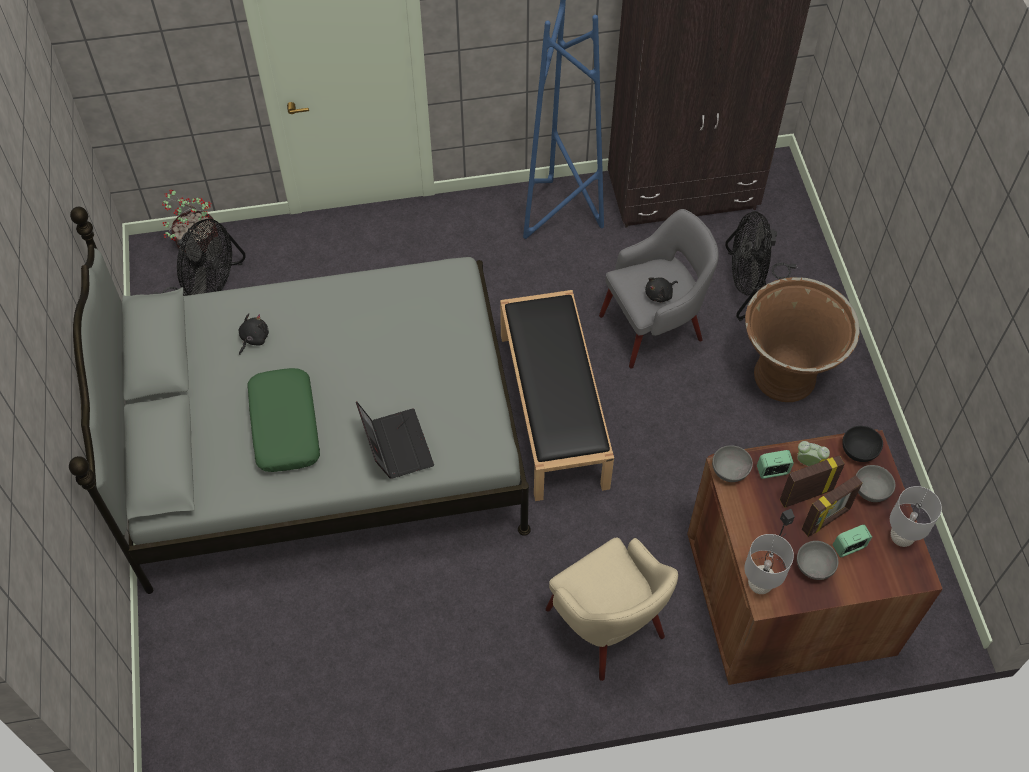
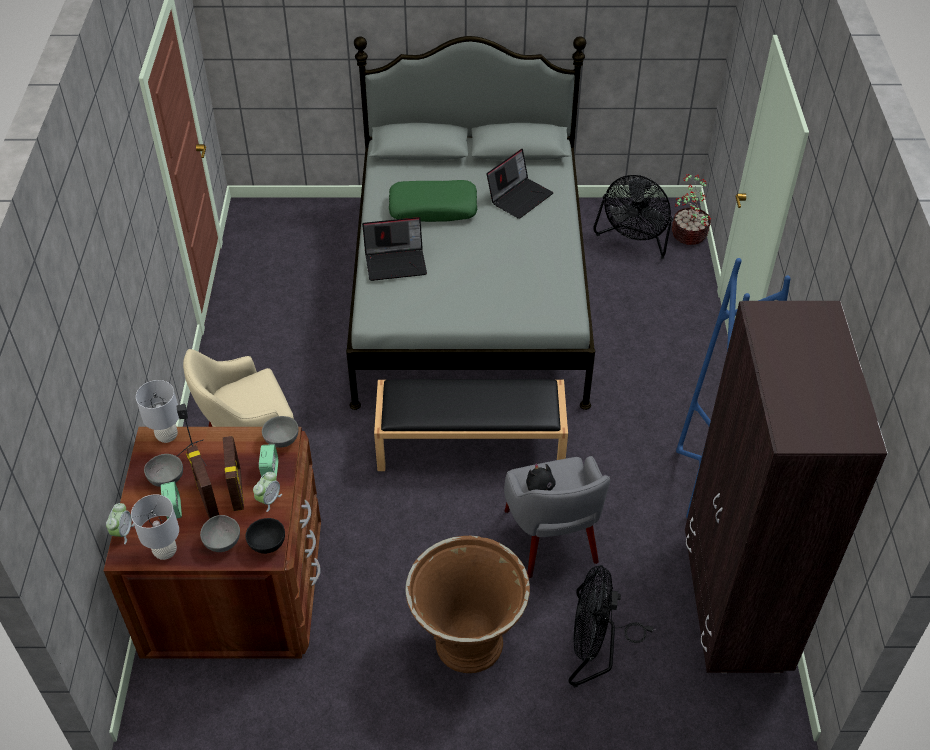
camera: 100 degrees right, 10 degrees down
(253, 339) = (519, 197): black plush toy -> laptop
(751, 283) = (598, 642): black fan -> black fan turned 90 degrees counterclockwise
(893, 586) = (123, 532): none -> alarm clock

